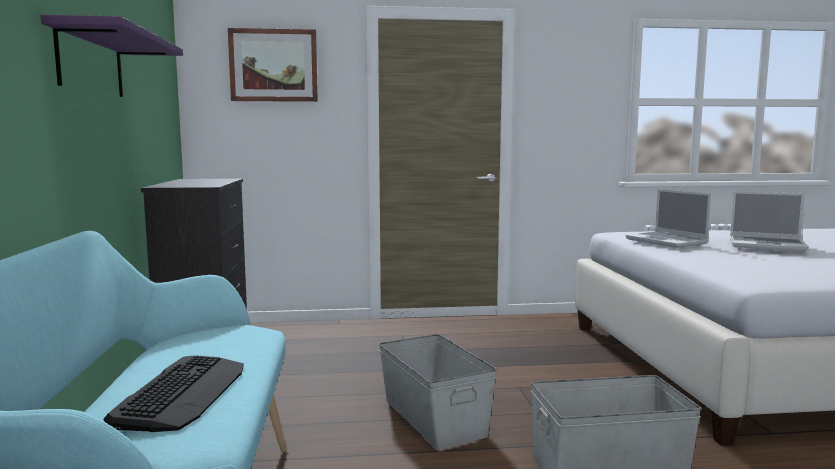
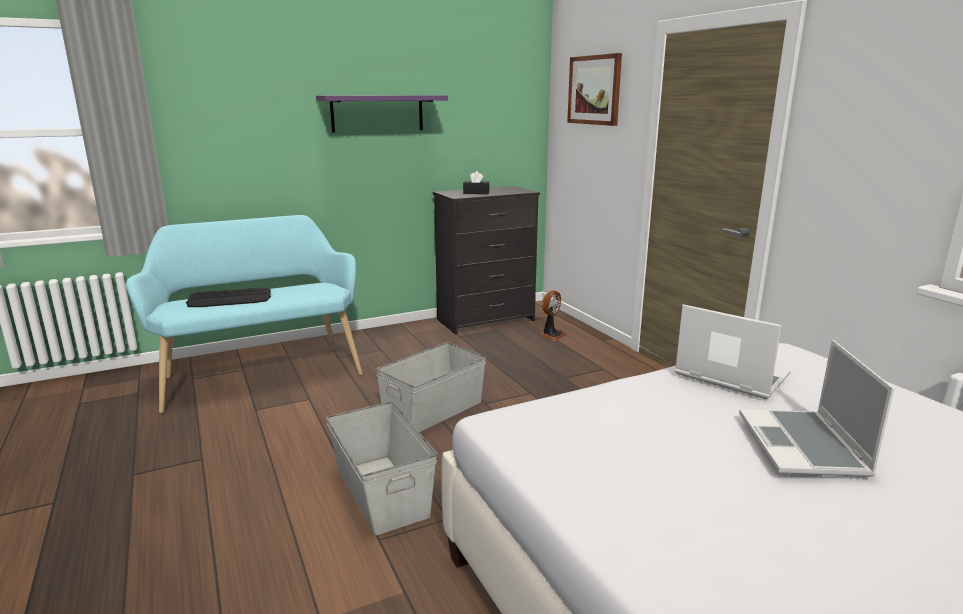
camera: 70 degrees right, 10 degrees up
(198, 183) = (476, 193): none -> black tissue box
(299, 337) = (552, 335): none -> fan
(667, 241) = (729, 375): laptop -> laptop turned 90 degrees clockwise

